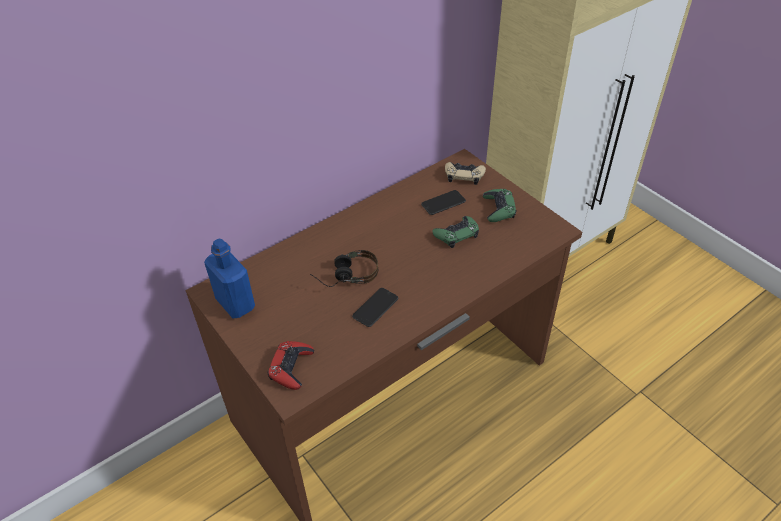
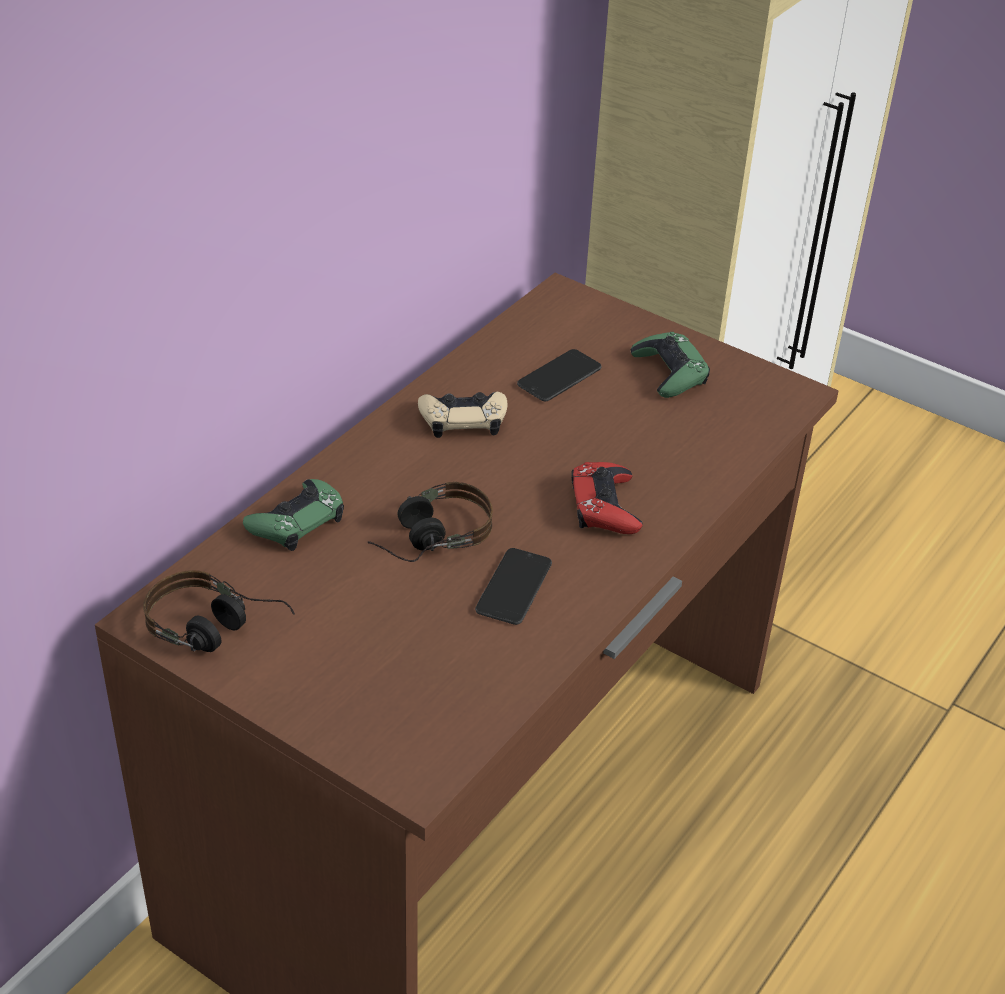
camera: 20 degrees left, 5 degrees down
(235, 303) = (220, 631): blue bottle -> headphones
(291, 368) = (395, 728): red game controller -> red game controller (604, 506)
(456, 234) = (611, 430): green game controller -> green game controller (297, 521)
(464, 175) = (577, 321): beige game controller -> beige game controller (463, 419)

